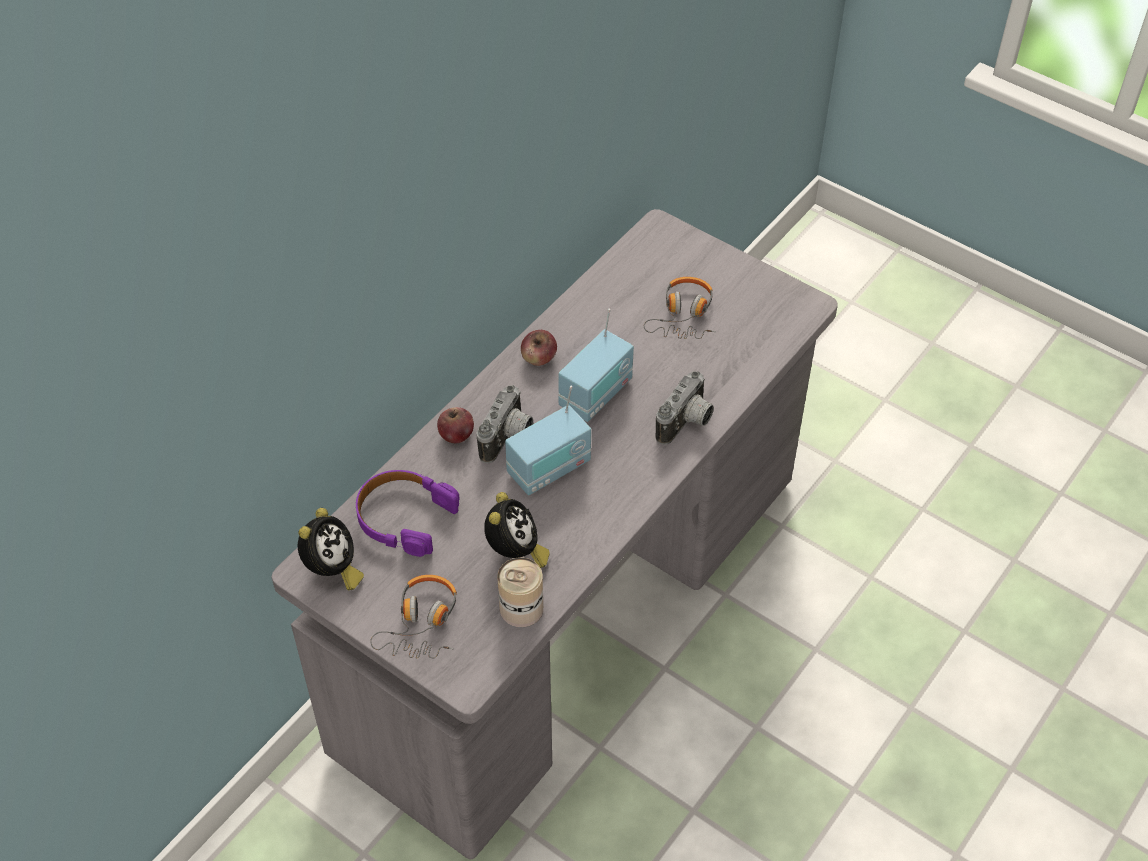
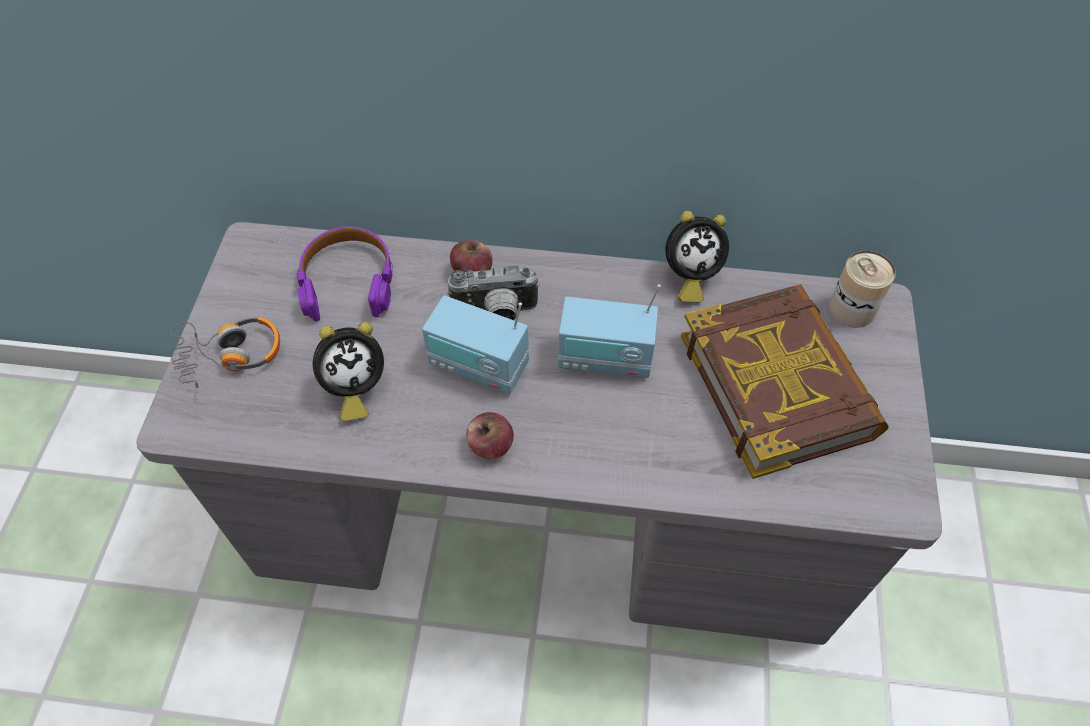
camera: 60 degrees right, 5 degrees up
(332, 570) = (259, 260): alarm clock -> alarm clock (689, 277)
(521, 608) = (286, 428): can -> can (852, 308)
(539, 358) = (616, 288): apple -> apple (490, 446)
(683, 315) = (777, 385): headphones -> book
(687, 423) = (625, 462): camera -> none

